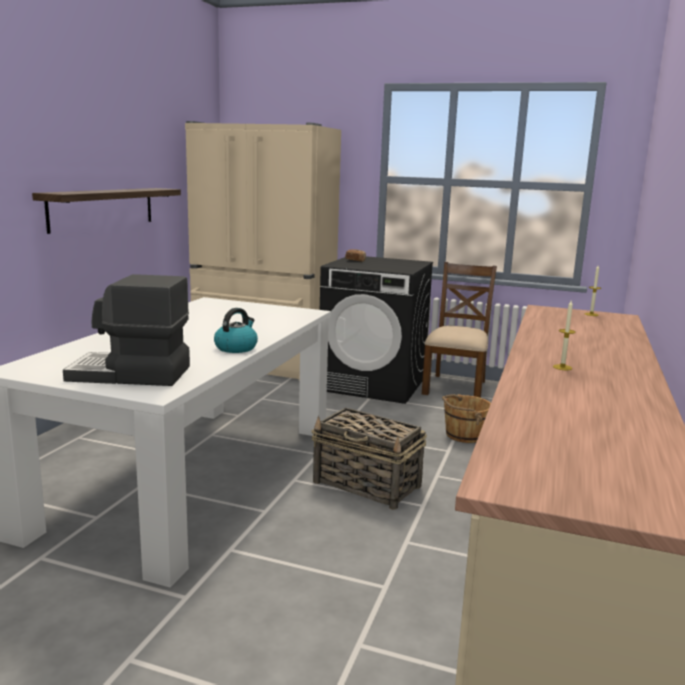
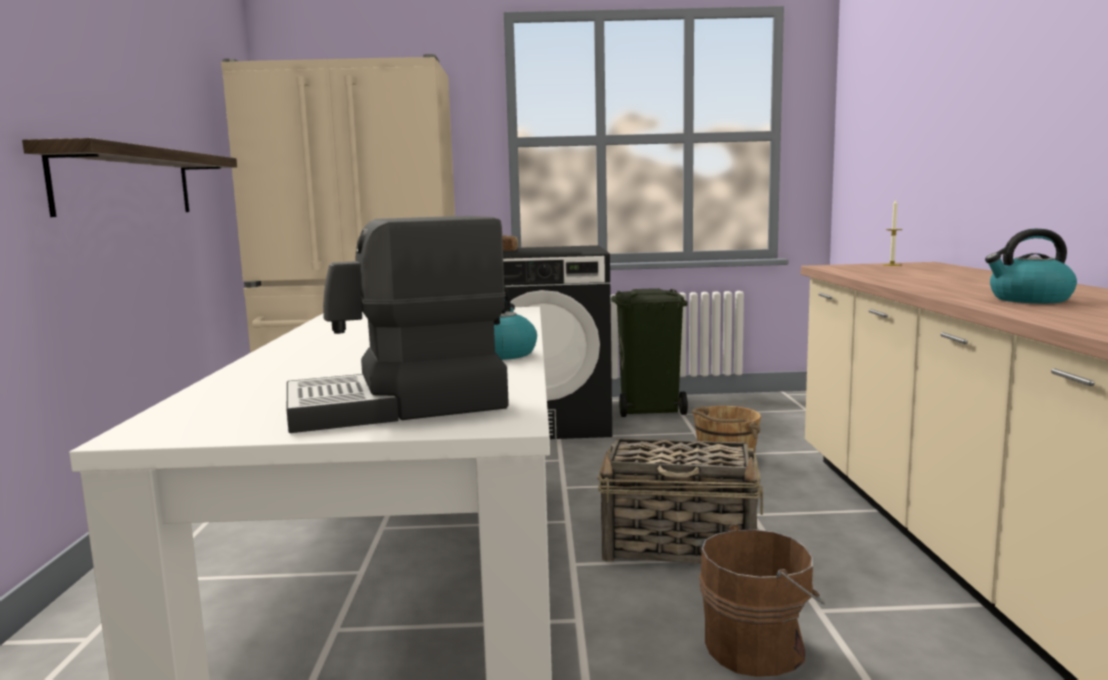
camera: 20 degrees left, 5 degrees down
(346, 551) = (759, 647): none -> brown bucket
(455, 387) = (650, 409): brown chair -> green trash can
(562, 367) = (1029, 299): candle -> kettle

